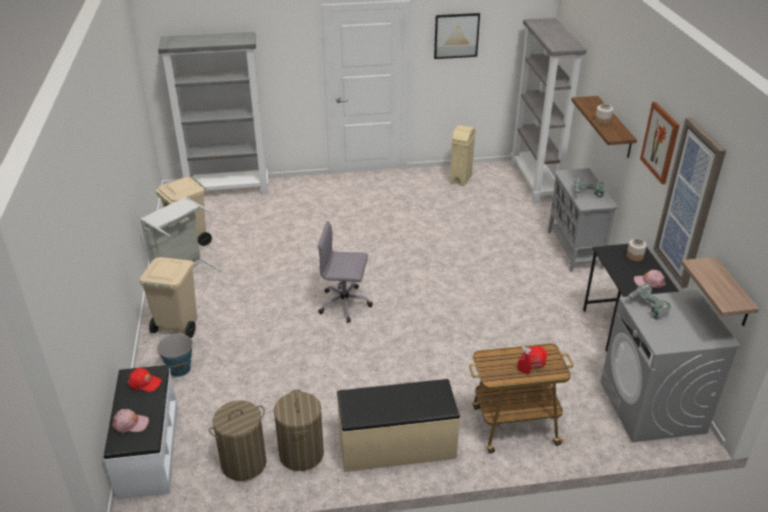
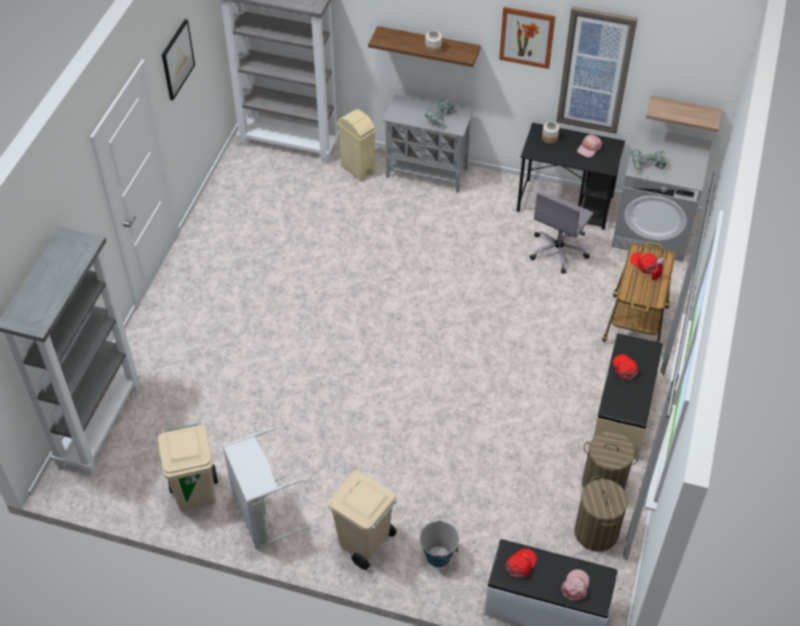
camera: 65 degrees left, 15 degrees up
(345, 304) = (409, 382): grey office chair -> grey office chair (558, 251)
(406, 394) = (624, 368): none -> red cap
(461, 179) = (240, 198): beige trash can -> beige trash can (358, 169)

